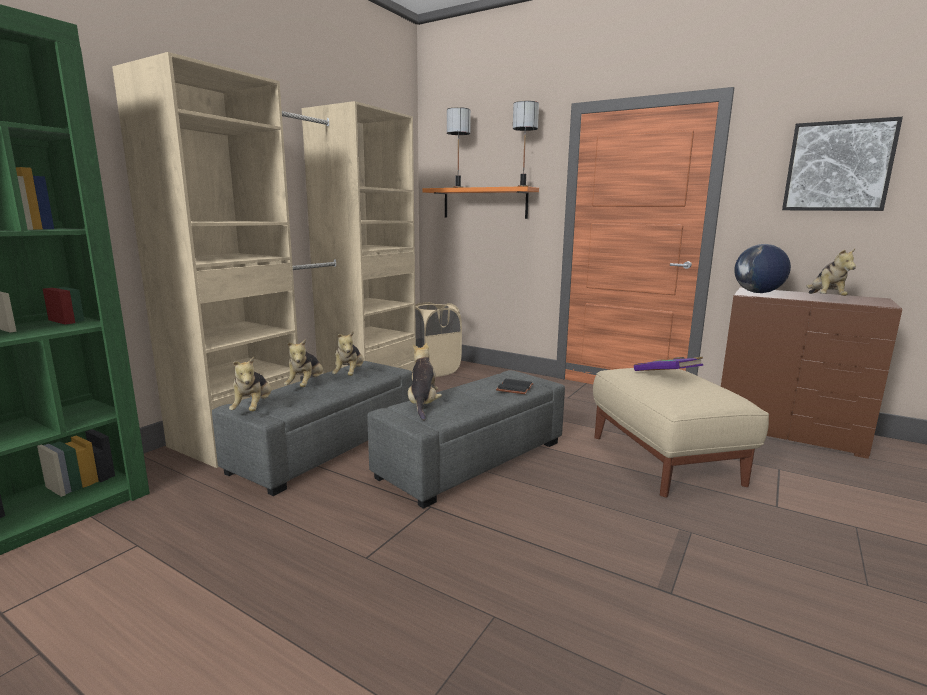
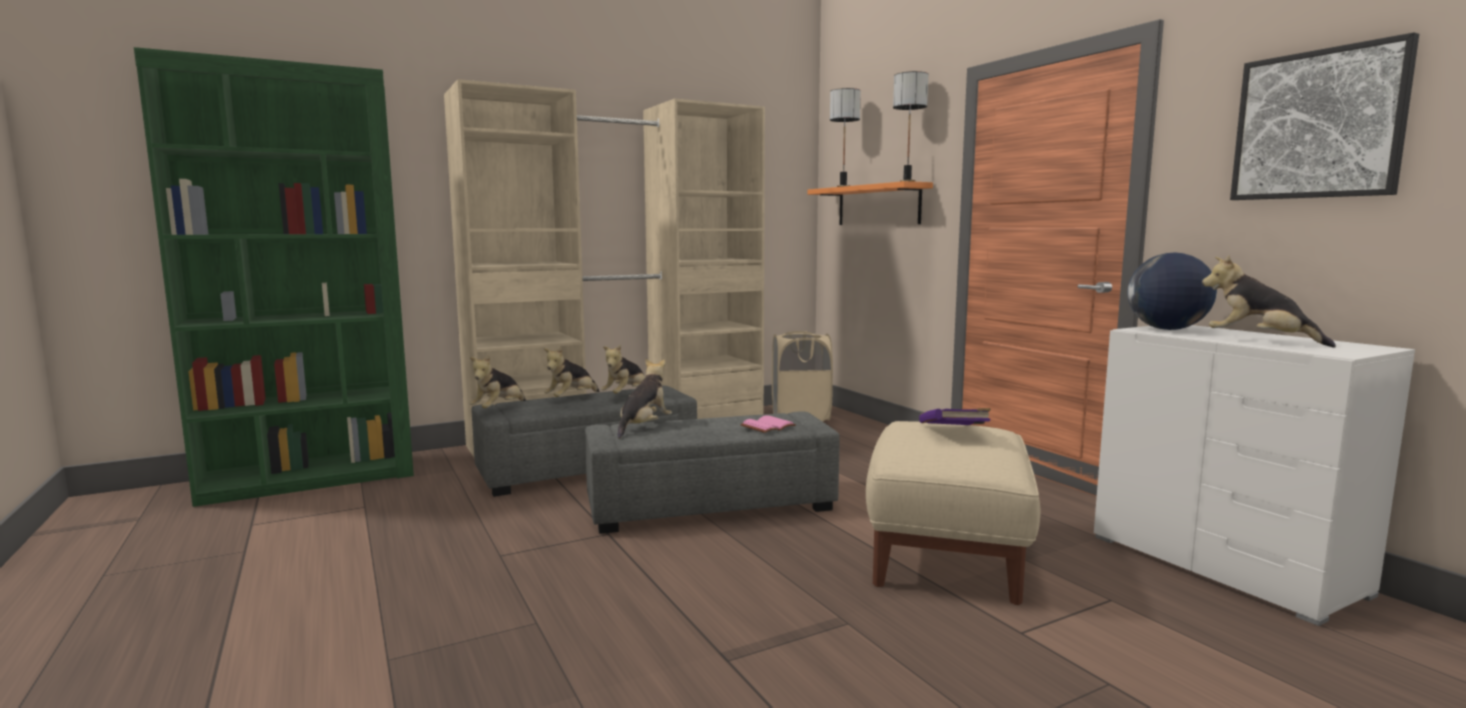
camera: 30 degrees right, 5 degrees down
(514, 388) = (767, 426): black book -> pink book
(787, 431) = (1225, 564): brown dresser -> white dresser
(825, 298) = (1259, 341): plush toy -> plush toy turned 90 degrees clockwise

